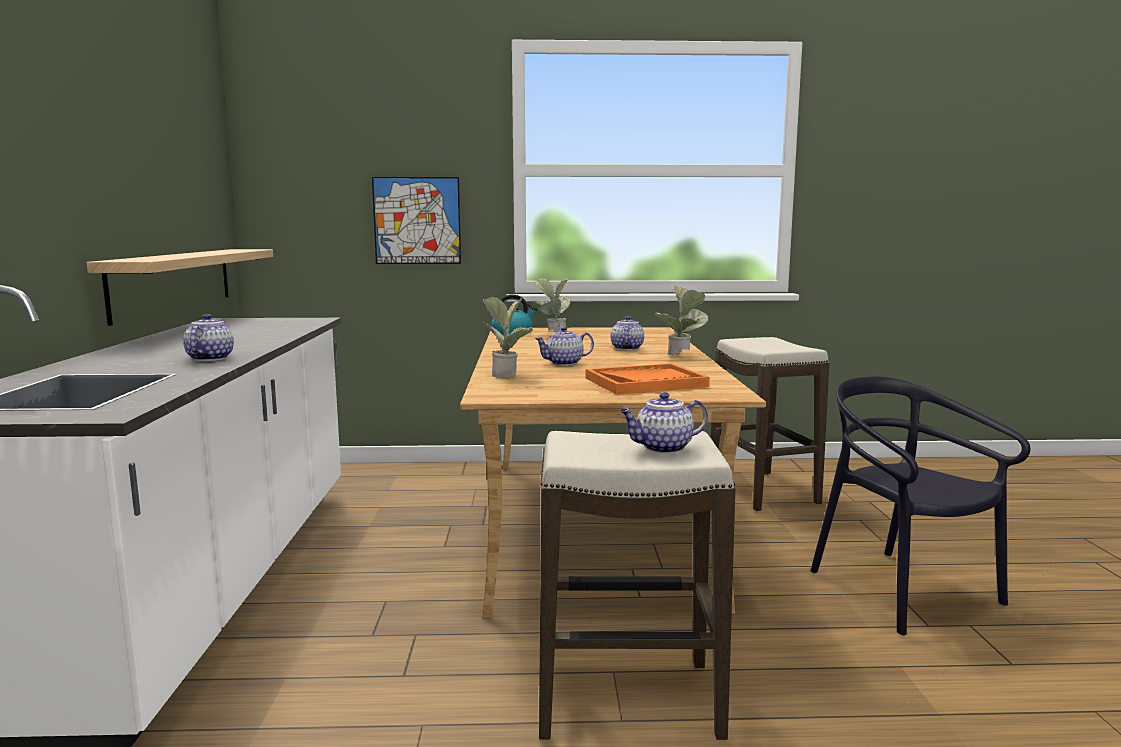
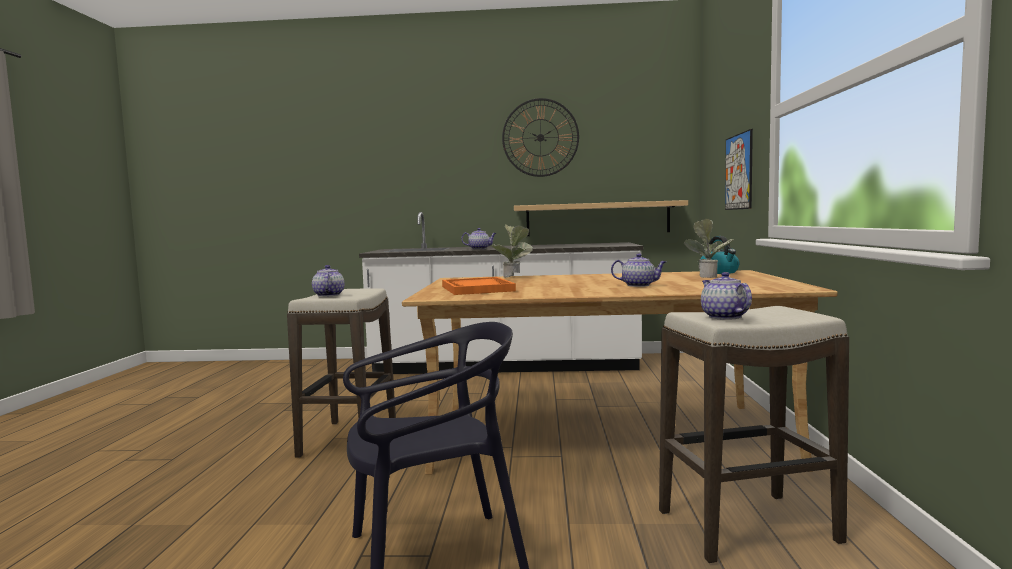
camera: 95 degrees right, 5 degrees down
(102, 115) = (540, 137): none -> wall clock
(564, 363) = (557, 281): teapot -> teapot (723, 317)
(682, 355) = (600, 292): potted plant -> none

